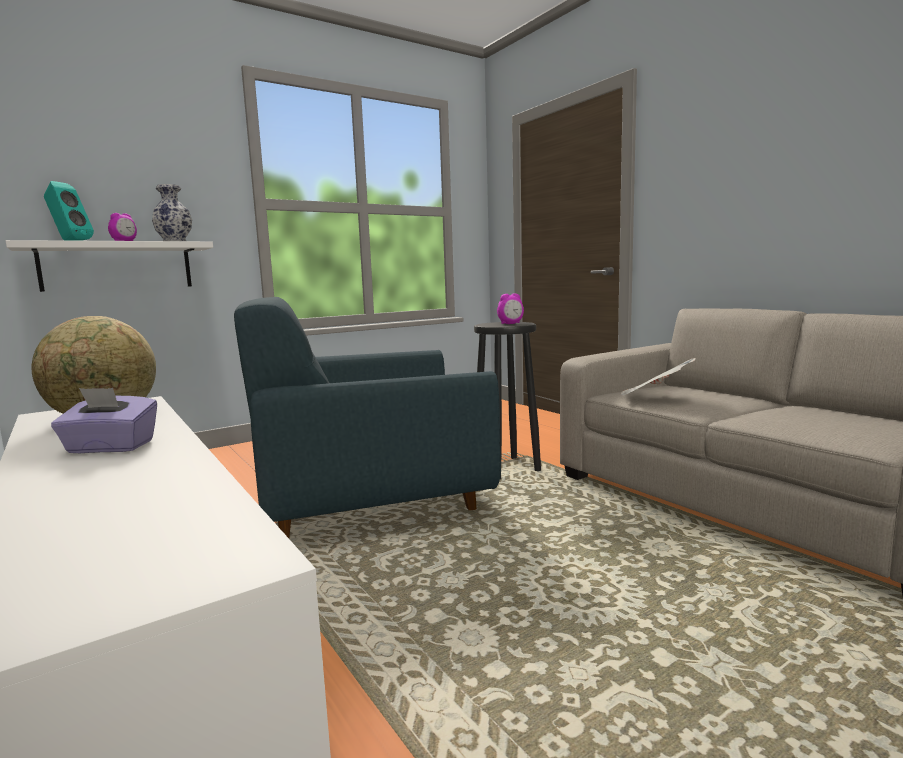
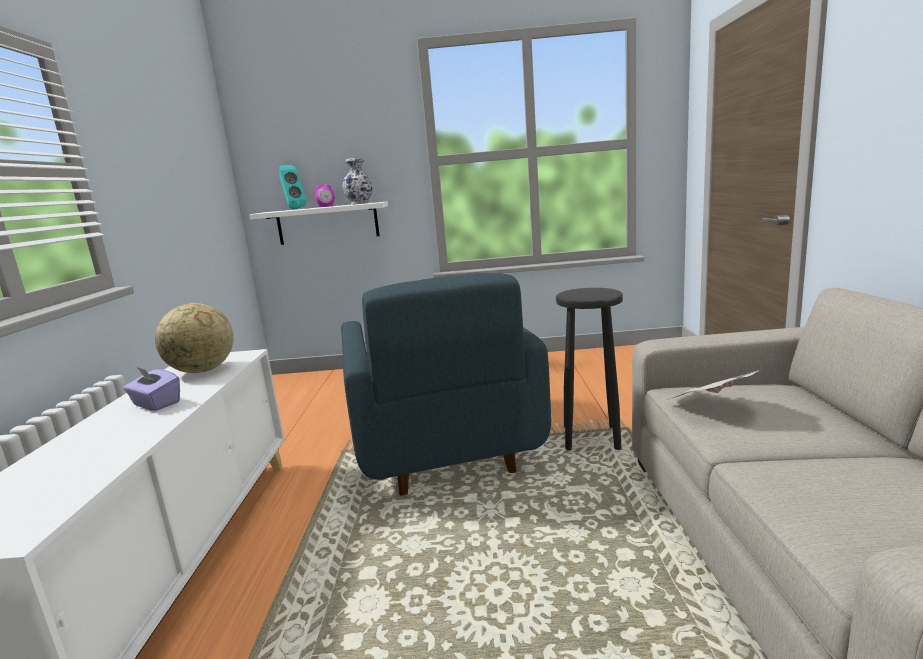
camera: 35 degrees right, 5 degrees up
(370, 501) = (442, 445): blue armchair -> blue armchair turned 120 degrees counterclockwise
(510, 324) = (592, 295): alarm clock -> none

